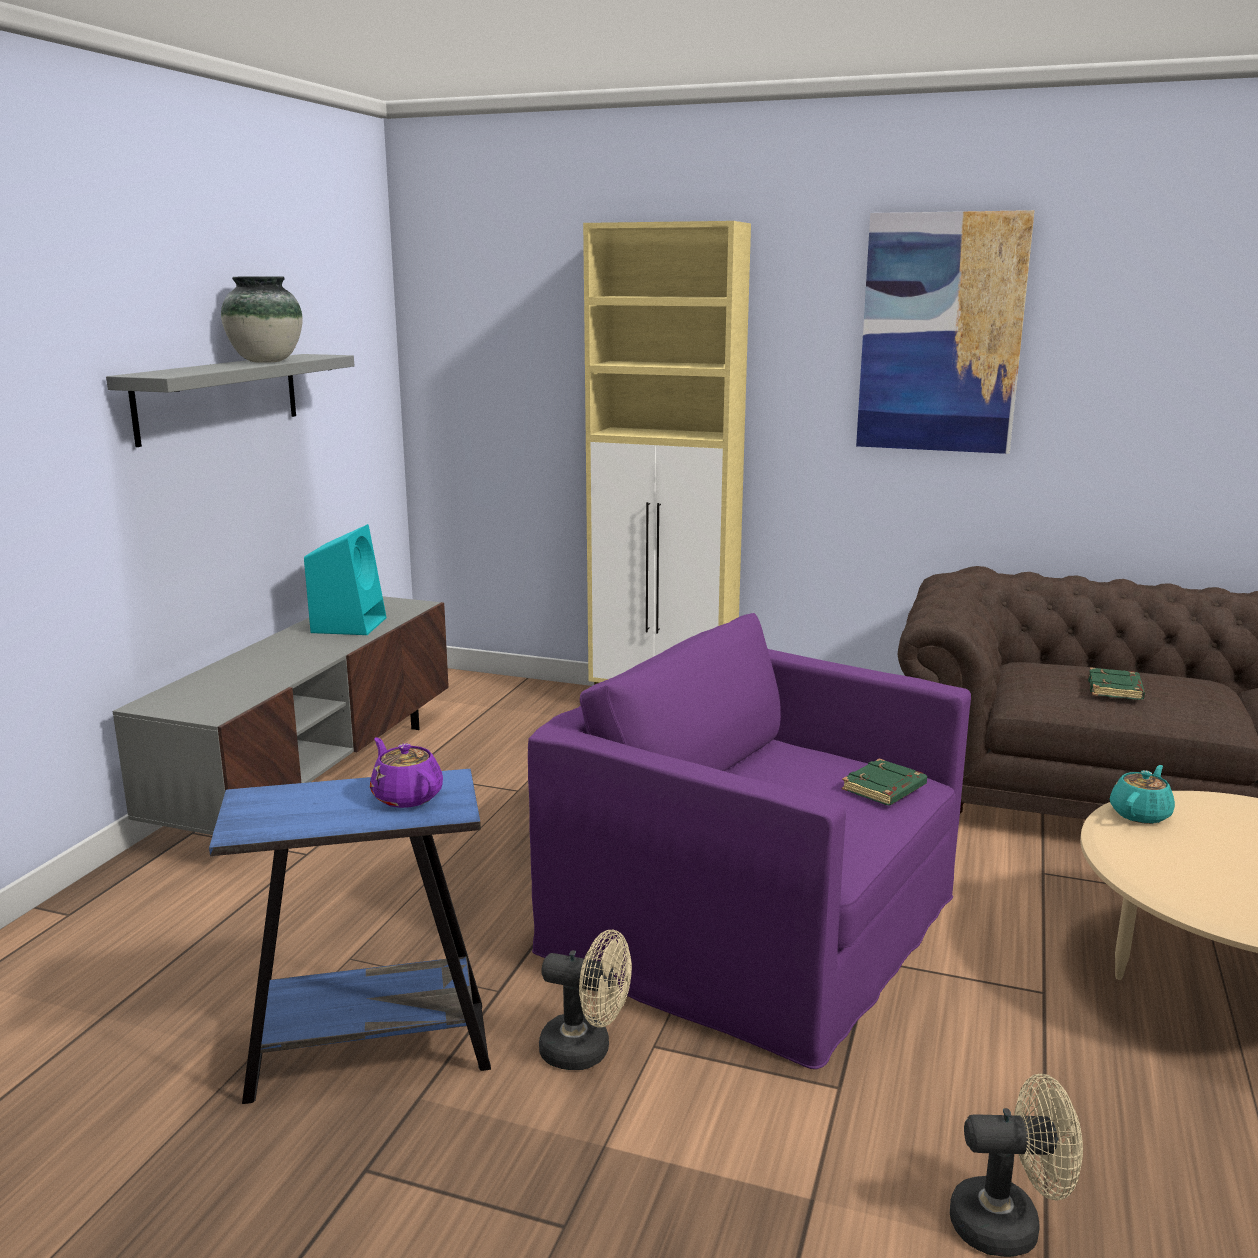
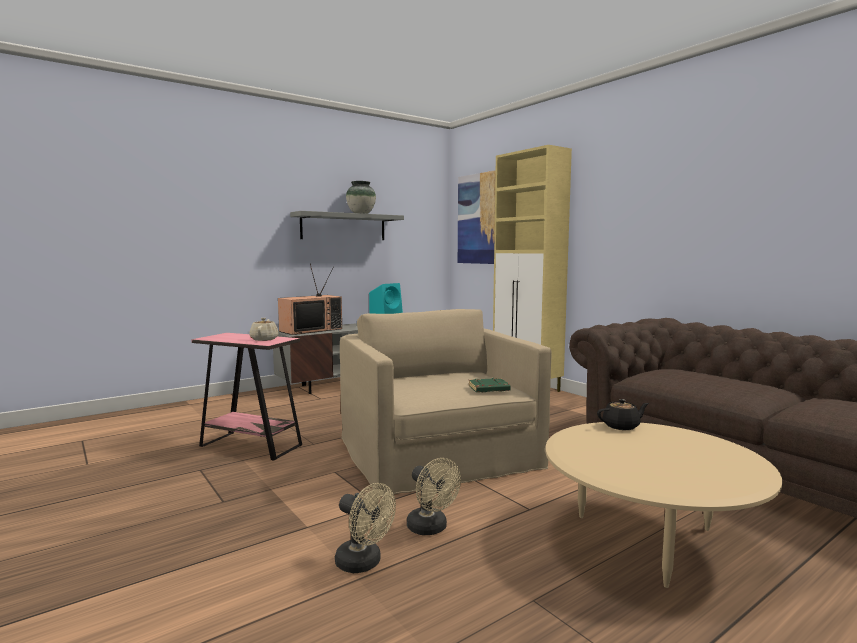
camera: 35 degrees right, 10 degrees down
(217, 687) = (311, 330): none -> television
(369, 1051) = (251, 445): blue side table -> pink side table
(406, 796) = (264, 339): purple teapot -> beige teapot
(586, 1051) = (311, 466): beige fan -> beige fan (431, 529)
(752, 923) = (437, 452): purple armchair -> beige armchair
(941, 334) = (657, 191): picture -> picture (479, 219)
(1116, 689) = (695, 379): green book -> none
(1140, 814) = (621, 426): turquoise teapot -> black teapot

